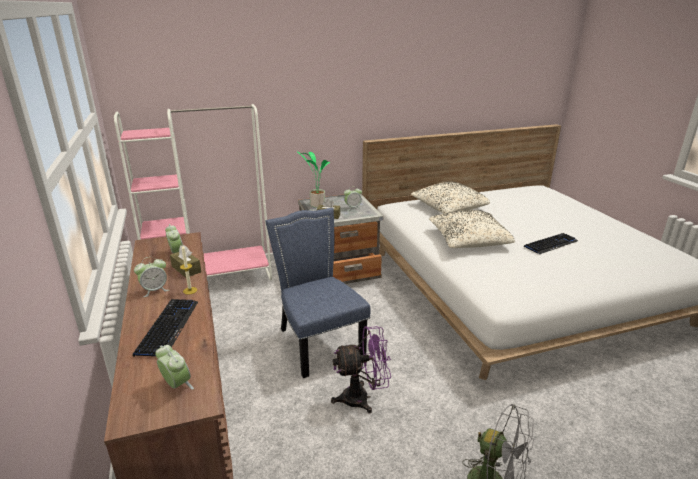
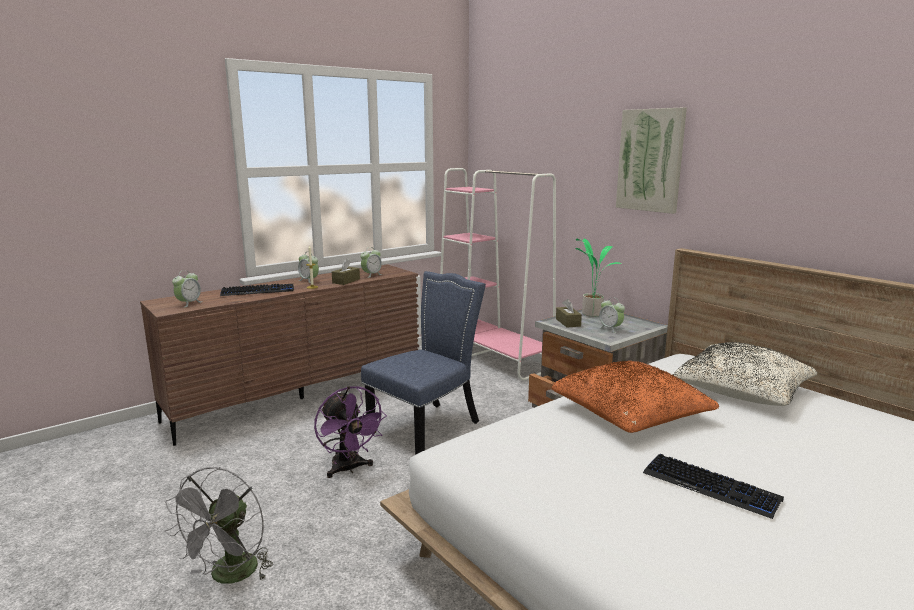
camera: 70 degrees right, 10 degrees down
(330, 83) = (650, 160): none -> picture
(470, 239) = (630, 412): beige pillow -> orange pillow

